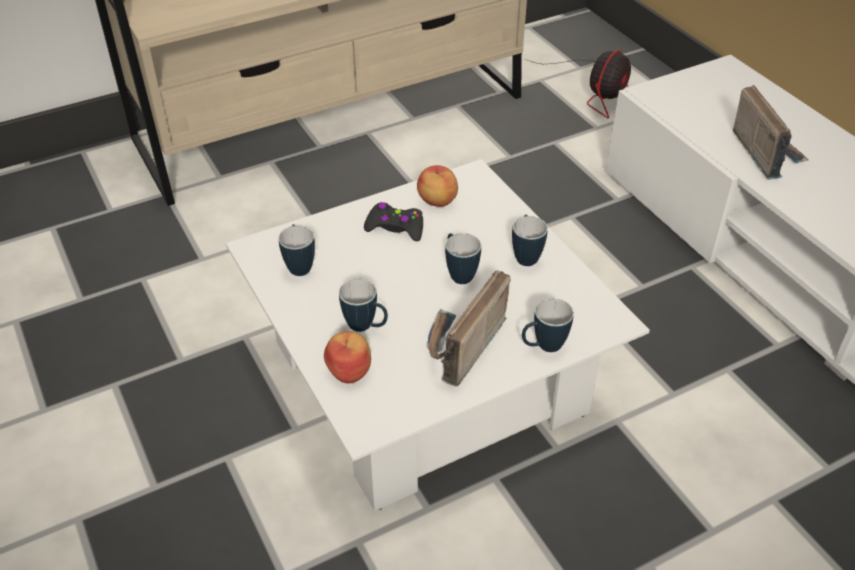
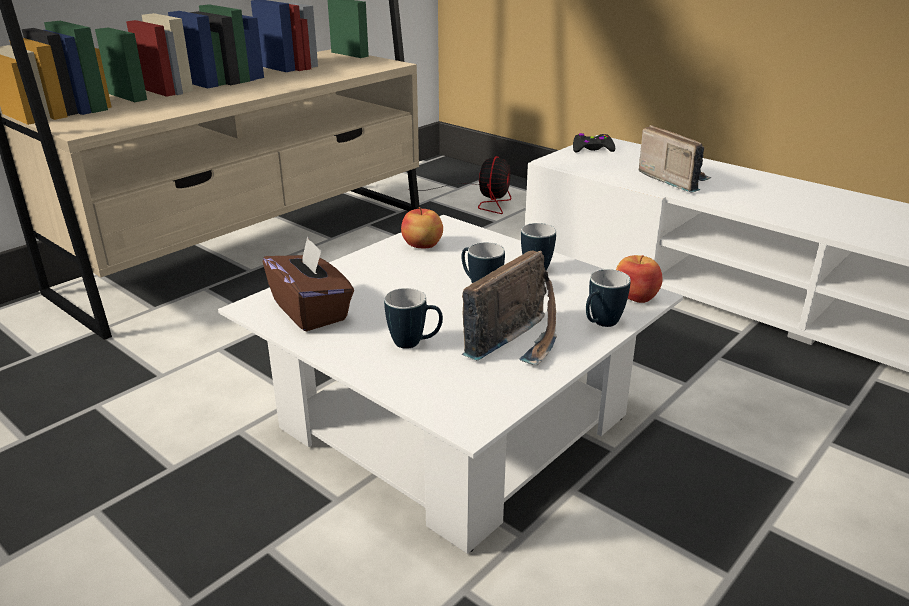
camera: 20 degrees left, 15 degrees down
(299, 265) = (311, 311): mug -> brown tissue box
(350, 371) = (420, 380): apple -> apple (635, 296)
(395, 227) = (394, 269): black game controller -> black game controller (592, 149)
(459, 348) = (521, 341): radio -> radio turned 150 degrees counterclockwise

